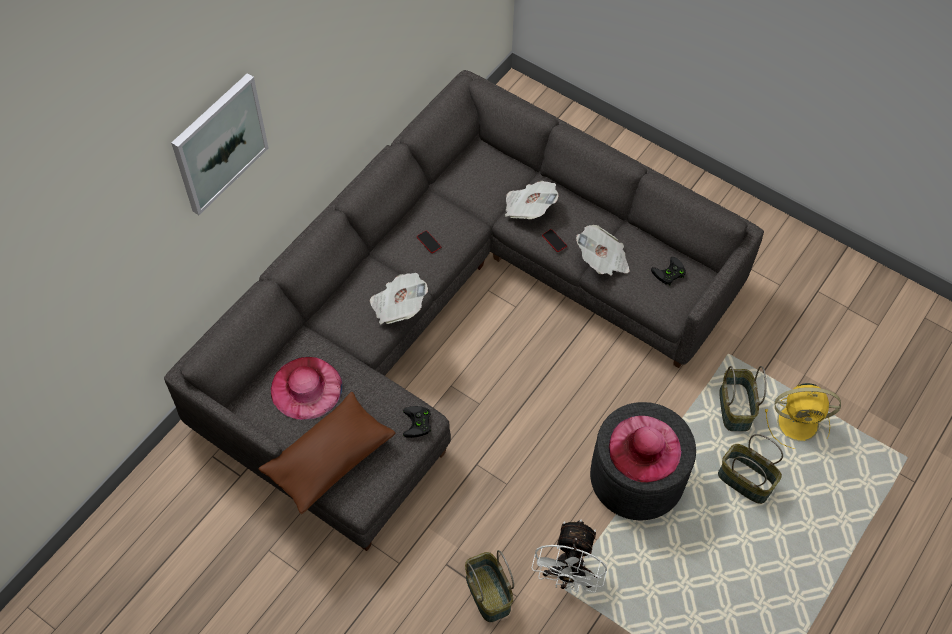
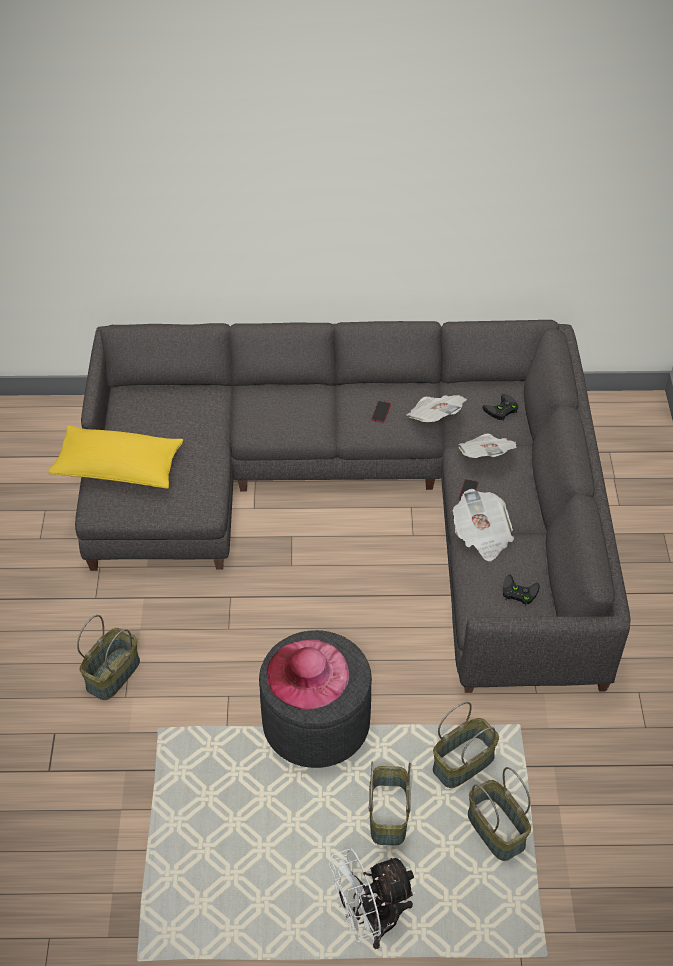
camera: 55 degrees right, 10 degrees down
(219, 143) = (222, 154): picture -> none
(306, 388) = (170, 418): pink hat -> none
(329, 459) = (119, 468): brown pillow -> yellow pillow
(398, 306) = (298, 429): newspaper -> newspaper (435, 418)
(418, 424) = (198, 504): black game controller -> black game controller (501, 410)
(567, 576) = (172, 724): white fan -> white fan (370, 920)
(799, 423) = (497, 830): yellow fan -> basket

